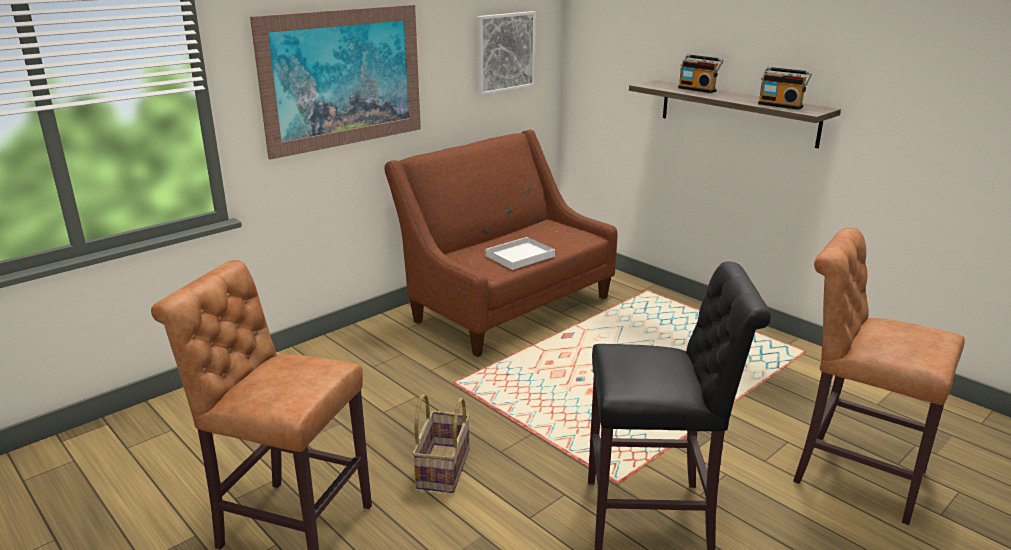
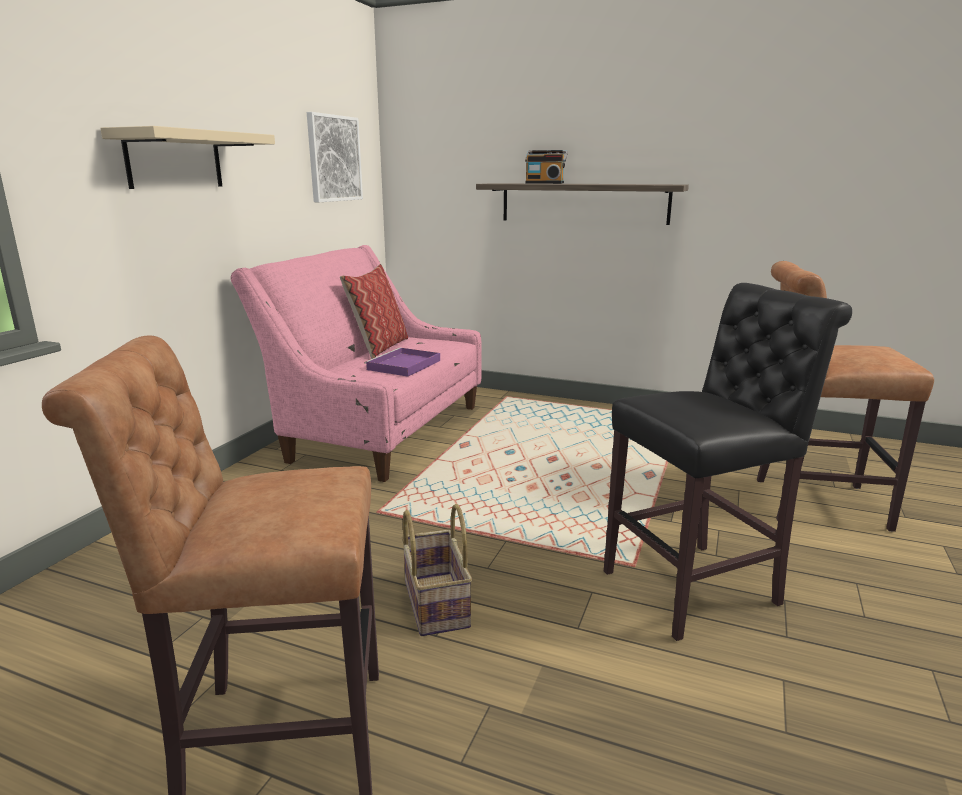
camera: 25 degrees left, 5 degrees down
(343, 78) = (174, 160): picture -> beige shelf
(505, 305) = (378, 430): brown sofa -> pink sofa
(517, 231) = (379, 347): none -> pillow
(519, 256) = (403, 365): white tray -> purple tray
(781, 105) = (638, 184): radio -> none

